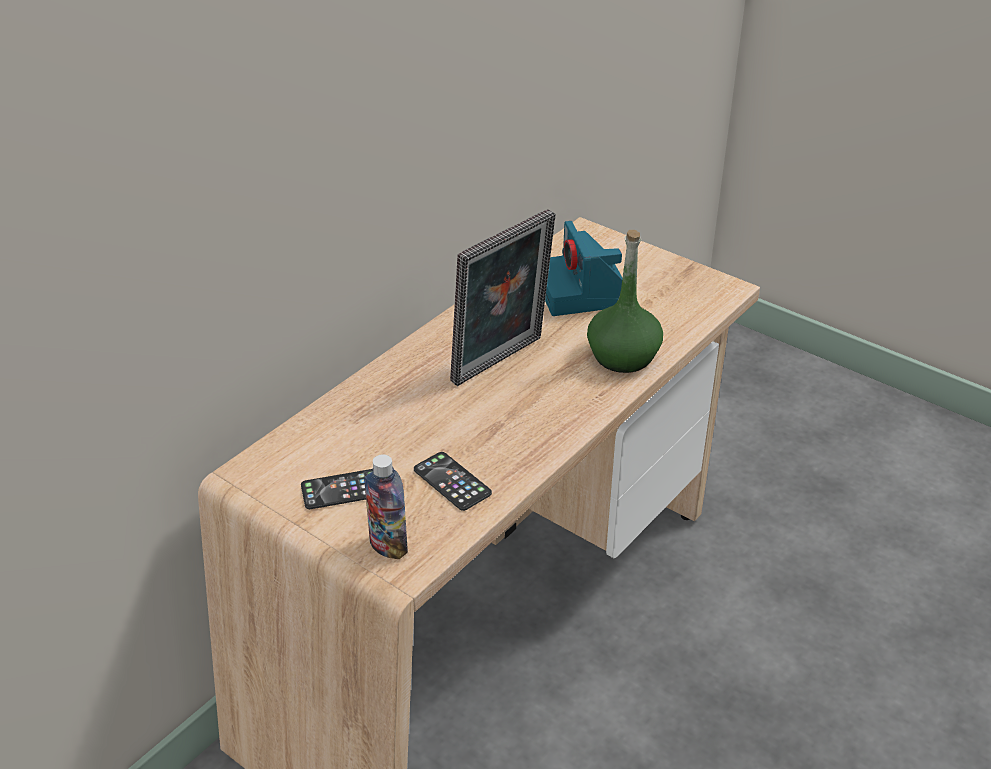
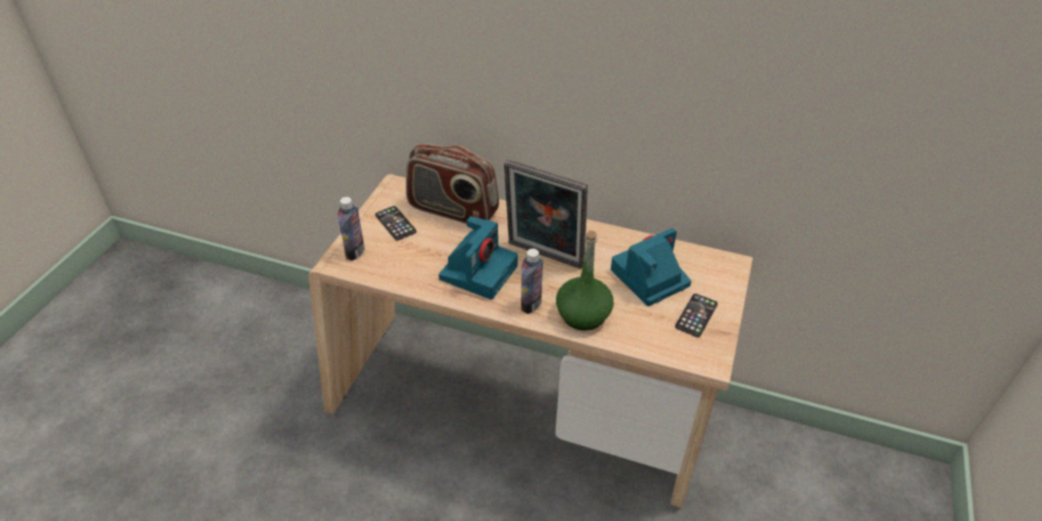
camera: 70 degrees right, 5 degrees up
(350, 424) = (452, 210): none -> radio
(452, 482) = (417, 263): phone -> phone (696, 315)
(499, 425) = (479, 271): none -> camera
(587, 393) = (531, 304): none -> bottle

